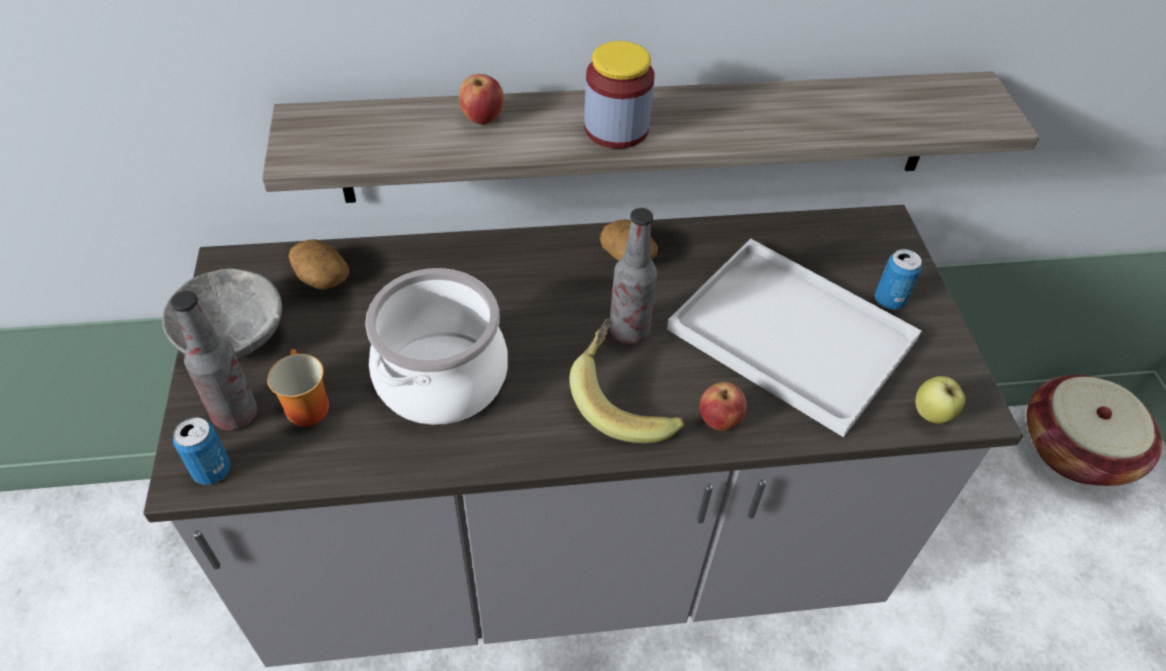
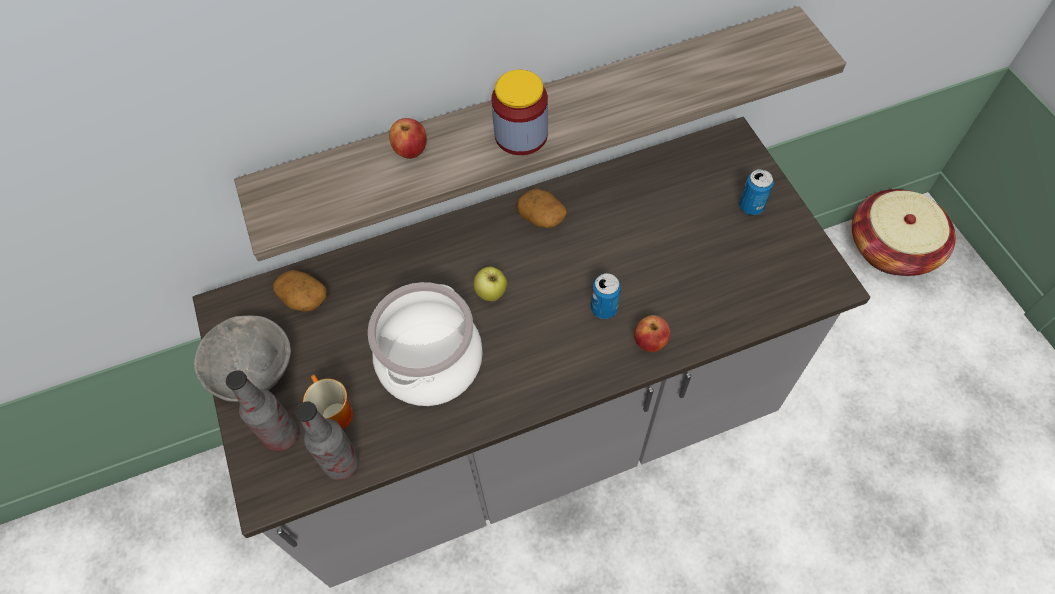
camera: 10 degrees left, 10 degrees up
(212, 470) = (281, 486): can -> can (604, 308)
(625, 400) = (576, 344): banana -> none
(629, 331) = (562, 284): bottle -> bottle (342, 463)
(796, 335) = (689, 255): white tray -> none
(931, 415) = (803, 297): apple -> apple (491, 294)

